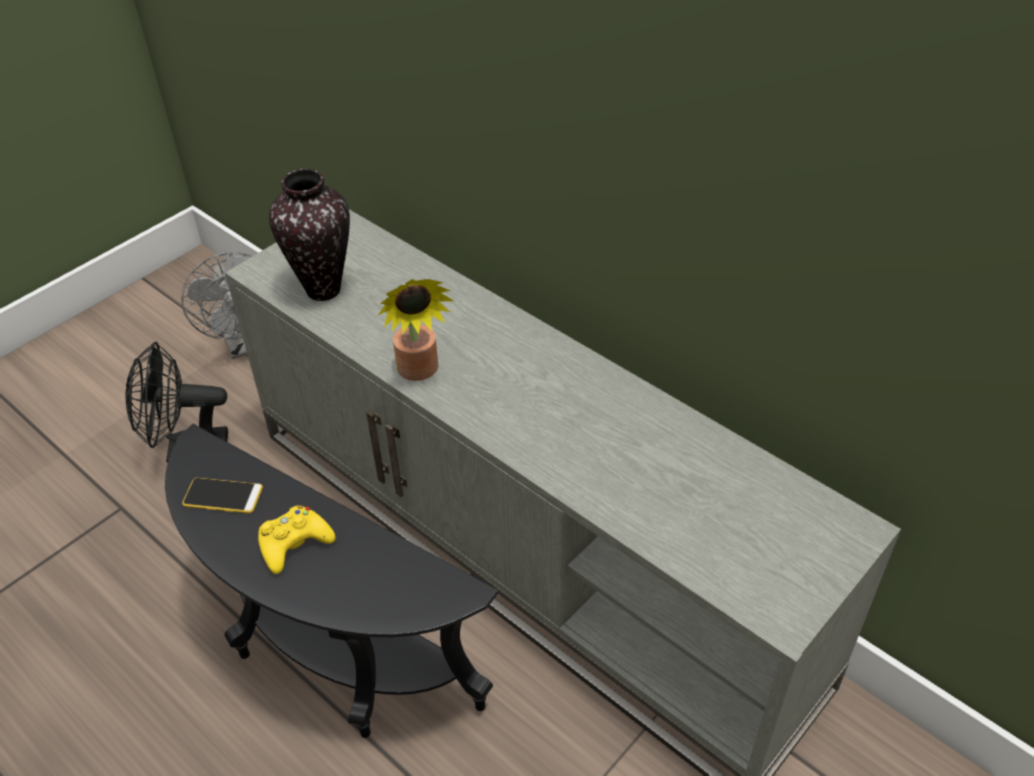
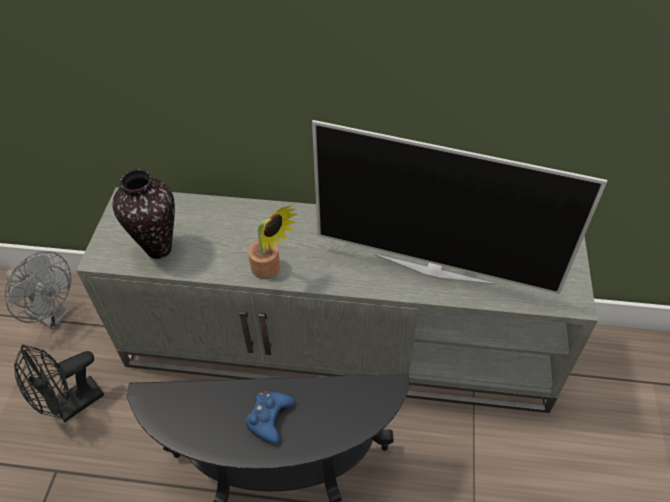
camera: 35 degrees left, 5 degrees up
(223, 496) = (195, 417): phone -> none
(294, 543) = (269, 418): yellow game controller -> blue game controller
(623, 471) = (434, 268): none -> television

